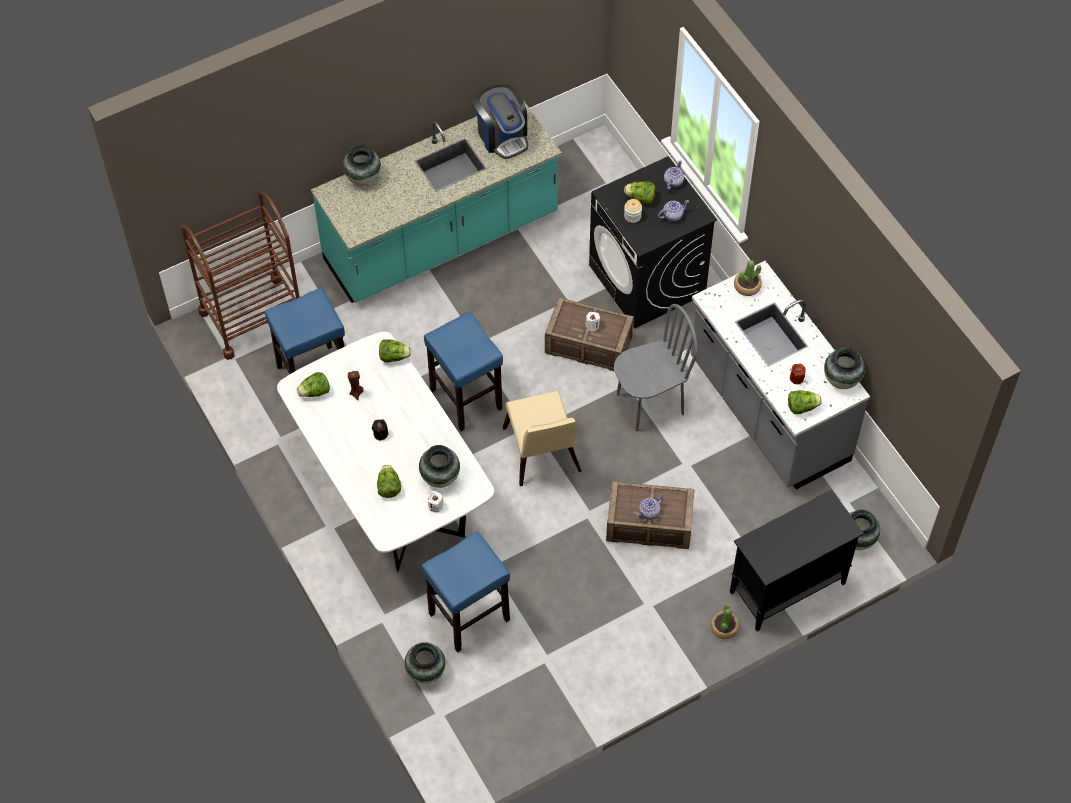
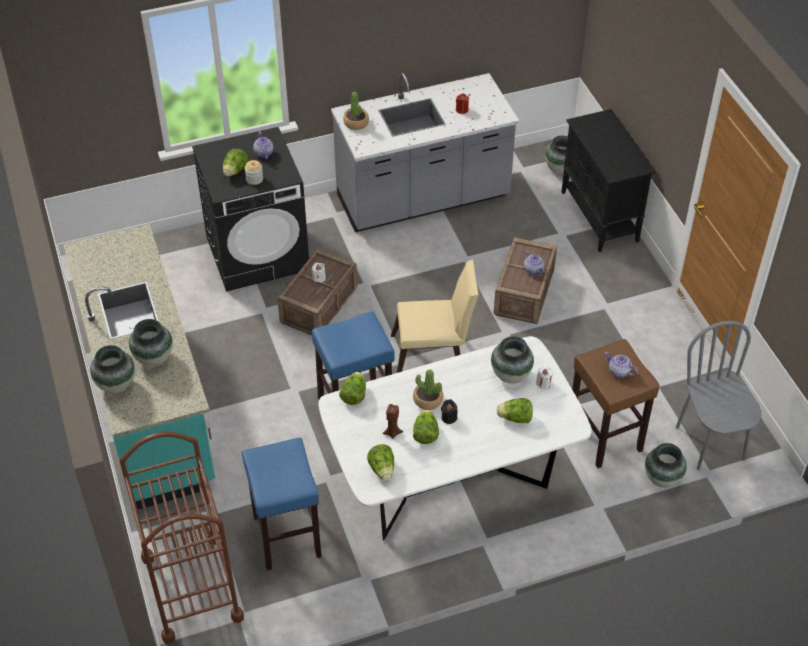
camera: 80 degrees left, 10 degrees down
(468, 617) = (605, 437): blue stool -> brown stool
(502, 136) = (109, 264): coffee machine -> none
(650, 403) = (395, 272): grey chair -> grey chair (710, 443)
(673, 182) = (224, 147): teapot -> teapot (619, 371)
(724, 628) = (633, 261): potted plant -> potted plant (428, 399)
(802, 407) = (492, 111): lettuce -> lettuce (425, 434)
(841, 380) = (470, 85): vase -> vase (154, 358)

